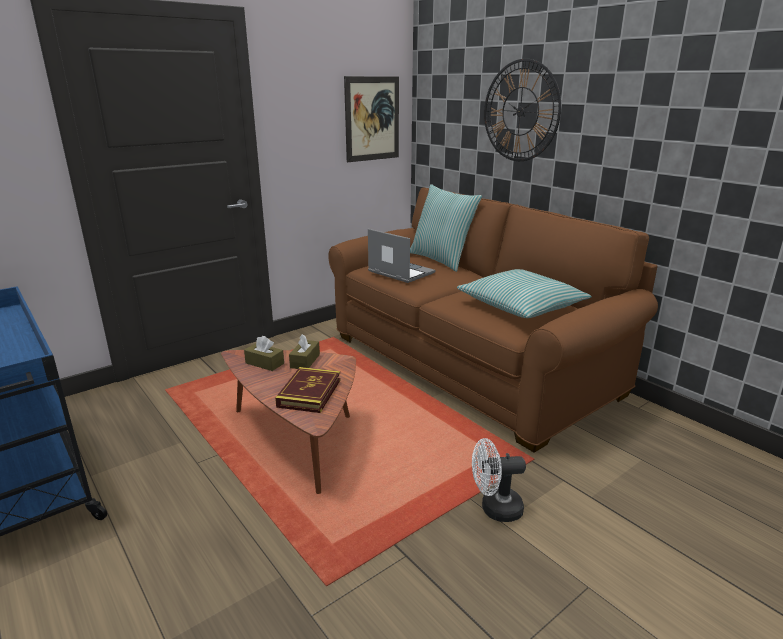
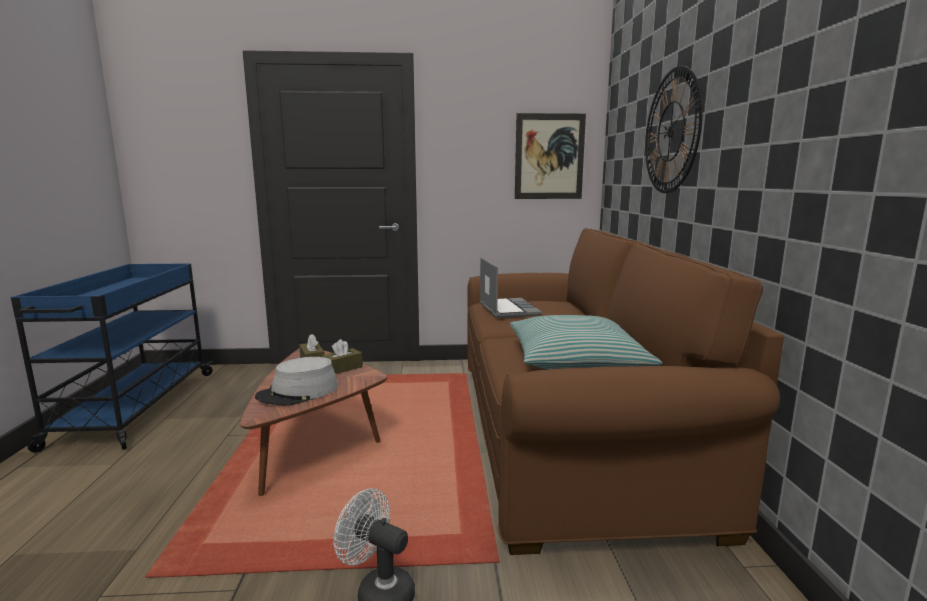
camera: 35 degrees right, 10 degrees down
(309, 393) = (298, 392): book -> grey hat
(441, 260) = (575, 307): pillow -> none

